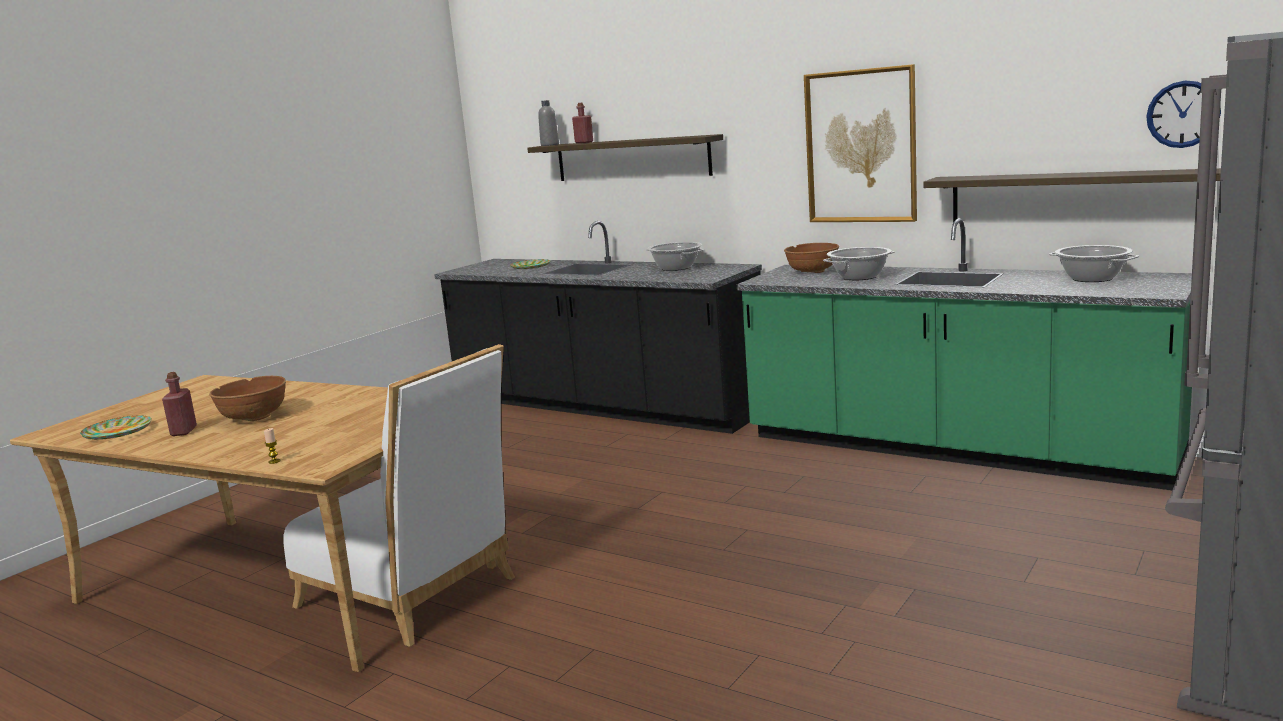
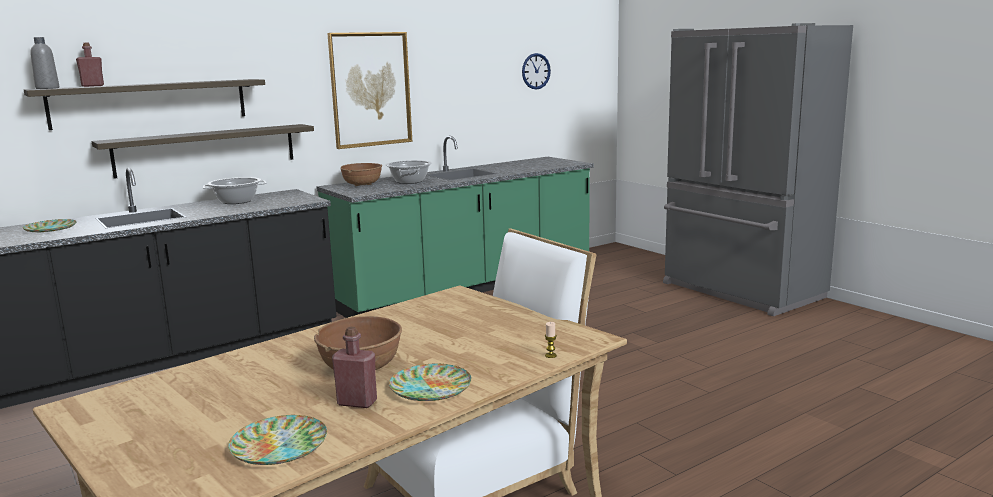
camera: 70 degrees left, 0 degrees up
(205, 442) = (430, 388): none -> plate
(1071, 197) = (491, 119): shelf -> shelf (206, 150)
(1092, 278) = (522, 163): cooking pot -> none

